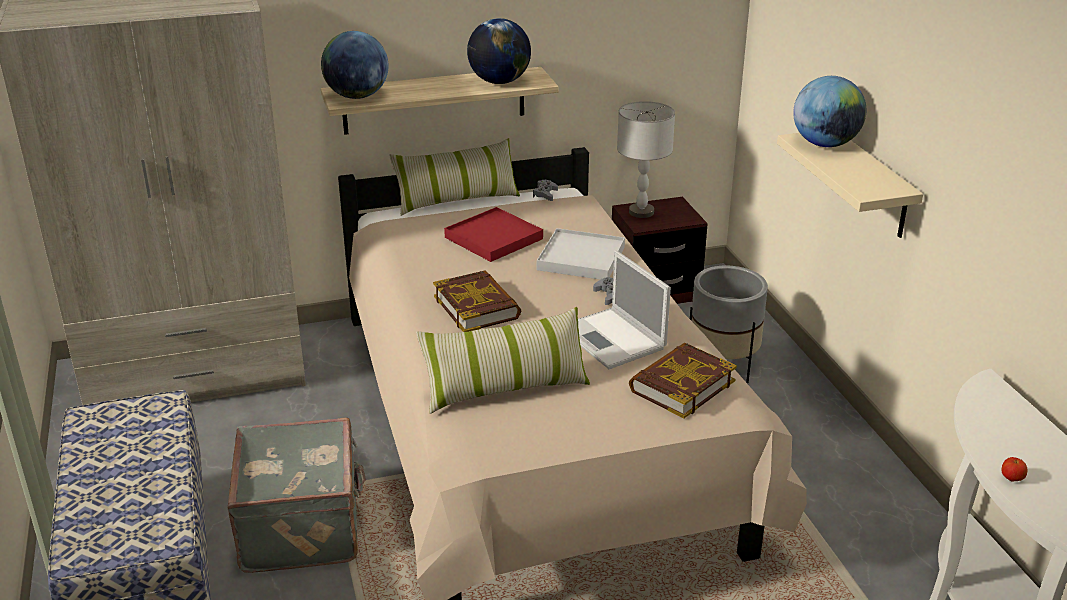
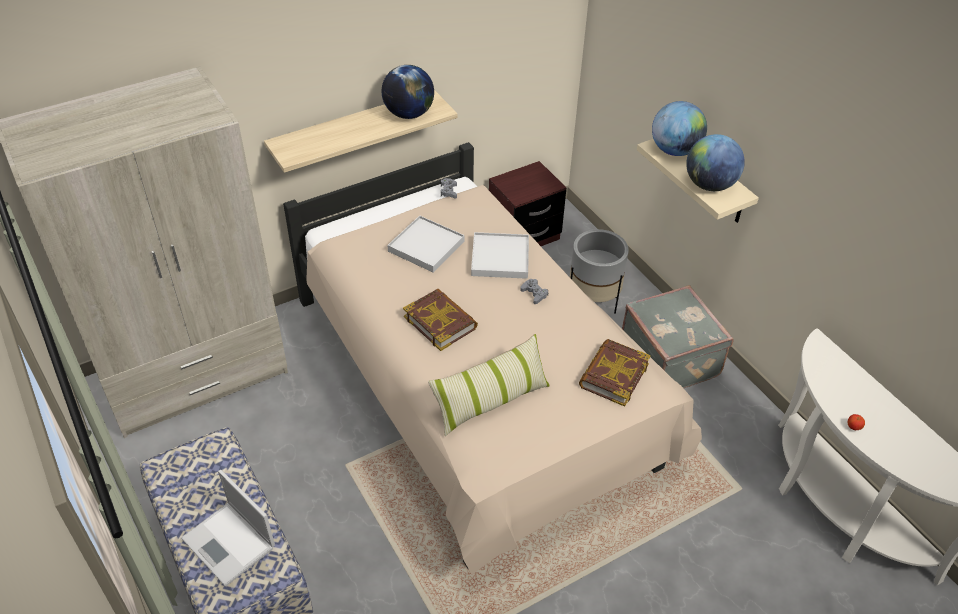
camera: 15 degrees left, 15 degrees up
(303, 526) = (337, 504): grey suitcase -> grey suitcase (670, 358)
(357, 96) = (300, 148): globe -> globe (709, 185)
(457, 200) = (380, 206): pillow -> none
(493, 238) = (426, 246): red tray -> white tray
(613, 339) = (551, 338): laptop -> laptop (230, 544)
(641, 212) = (514, 182): grey table lamp -> none

